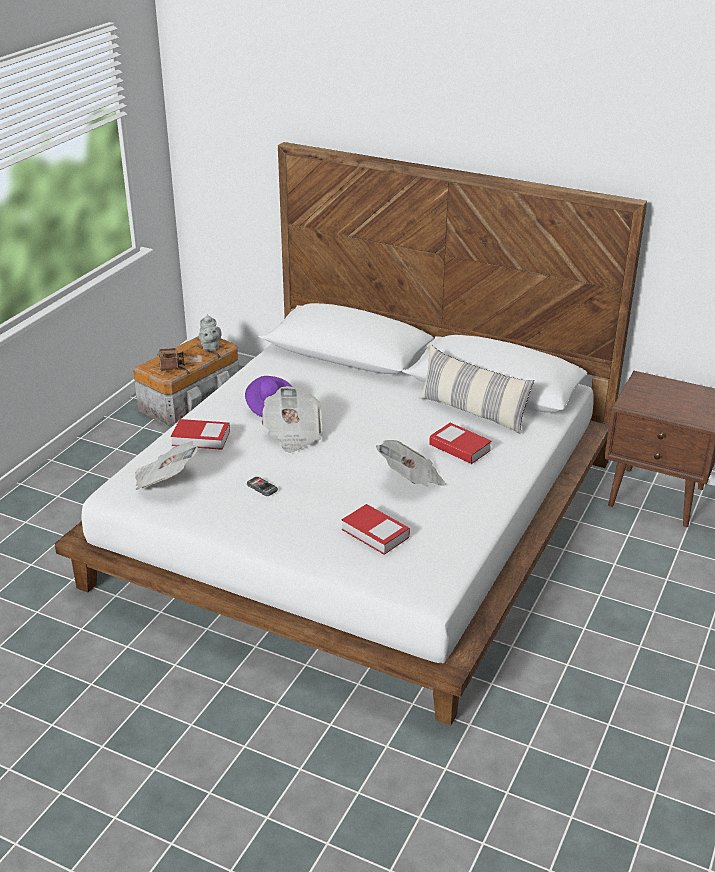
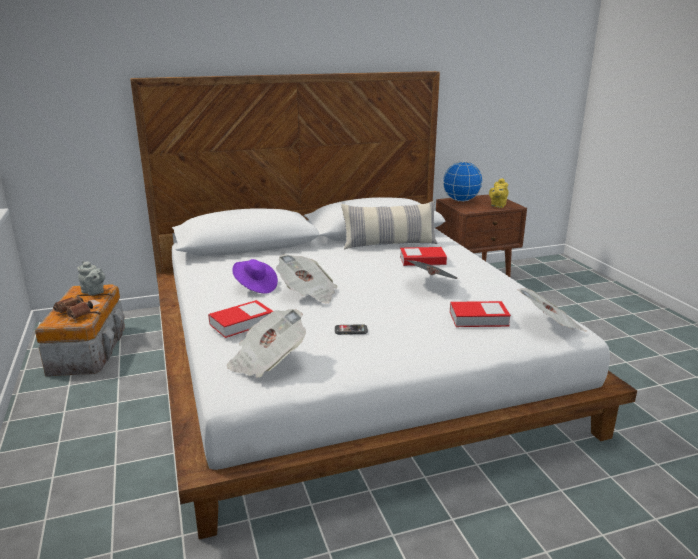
camera: 45 degrees left, 10 degrees down
(419, 575) = (549, 326): none -> newspaper
(657, 386) = (460, 200): none -> globe
(685, 413) = (497, 206): none -> yellow teapot

